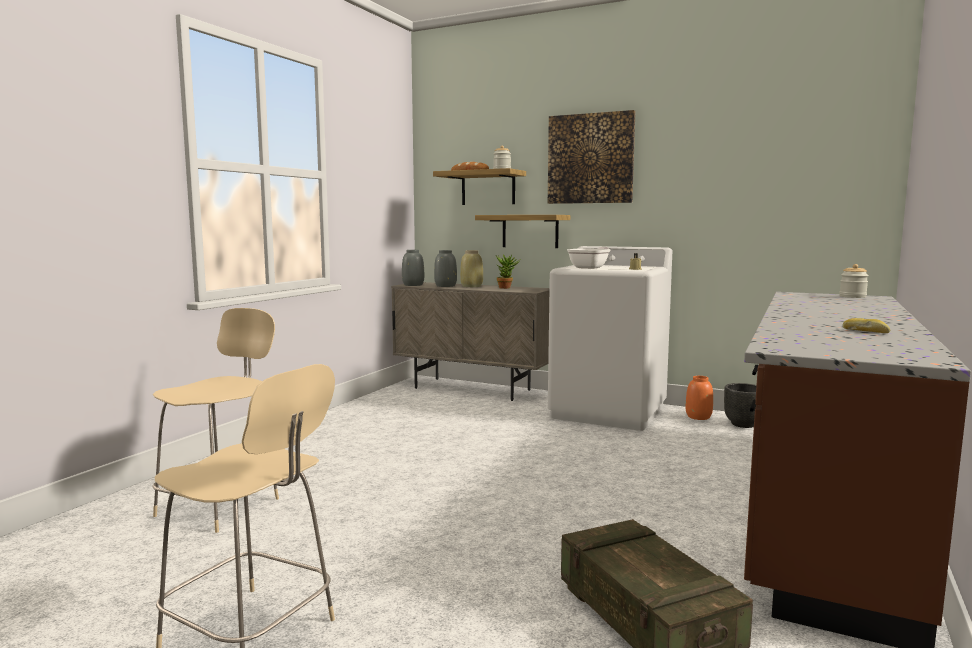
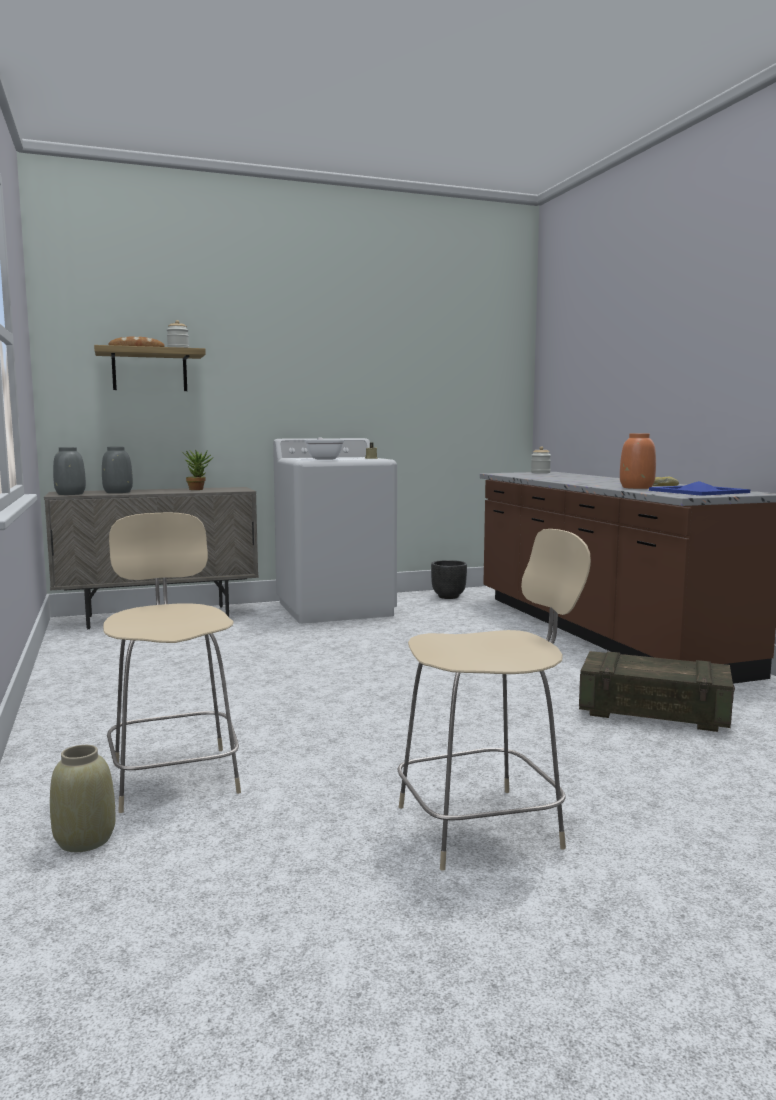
camera: 45 degrees left, 0 degrees up
(471, 286) = (150, 490): beige vase -> beige vase (84, 840)
(530, 231) = (208, 423): shelf -> none
(590, 159) = (276, 344): picture -> none
(699, 417) = (409, 598): orange vase -> orange vase (637, 487)
(845, 346) = (698, 491): none -> blue tray

